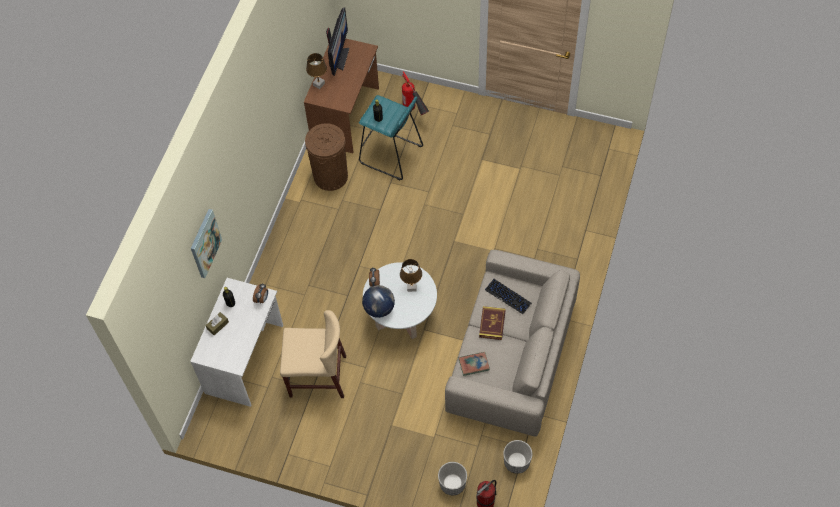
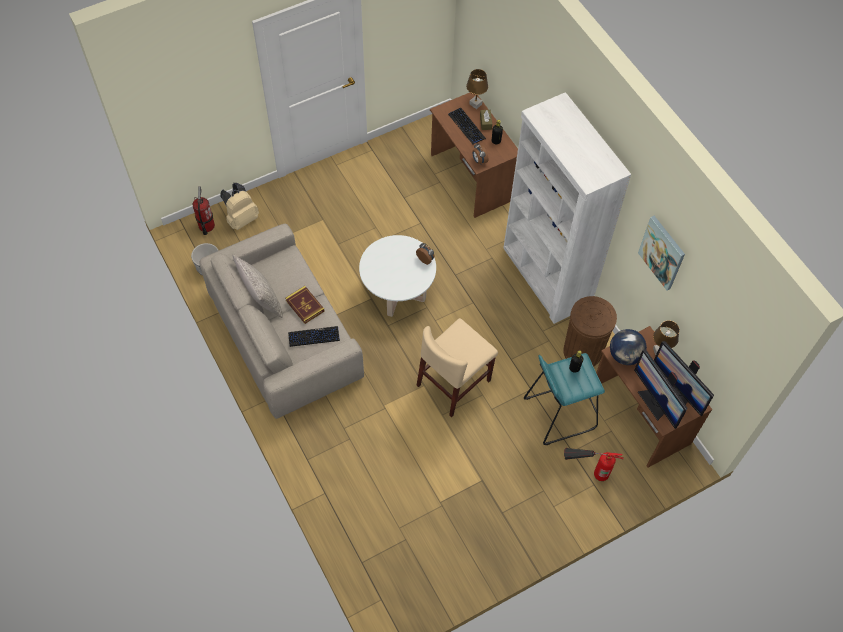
camera: 130 degrees right, 0 degrees up
(204, 243) = (525, 85): picture -> picture (662, 252)
(235, 334) = (466, 126): none -> keyboard
(245, 359) = (471, 178): white desk -> brown desk
(291, 240) = (546, 277): none -> white bookcase
(318, 376) = (409, 207): beige chair -> beige chair (454, 383)
(358, 63) = (655, 402): none -> monitor
(379, 308) = (400, 245): globe -> globe (624, 355)
(411, 287) = (395, 279): brown table lamp -> brown table lamp (475, 104)
(452, 484) = (241, 219): planter -> beige backpack
(474, 364) = (288, 266): book -> none
(517, 357) = (261, 299): none -> grey pillow

